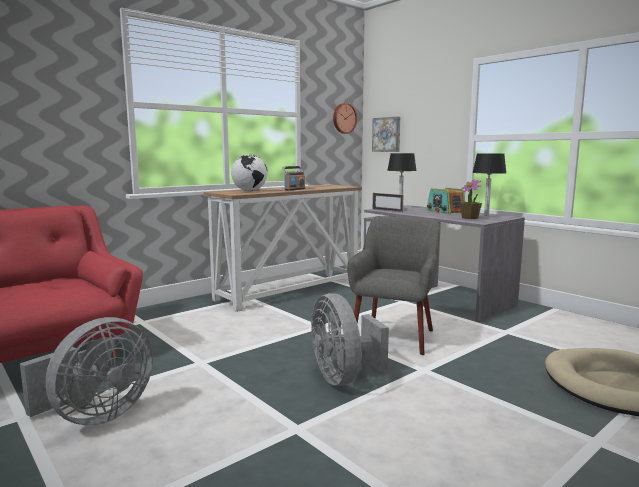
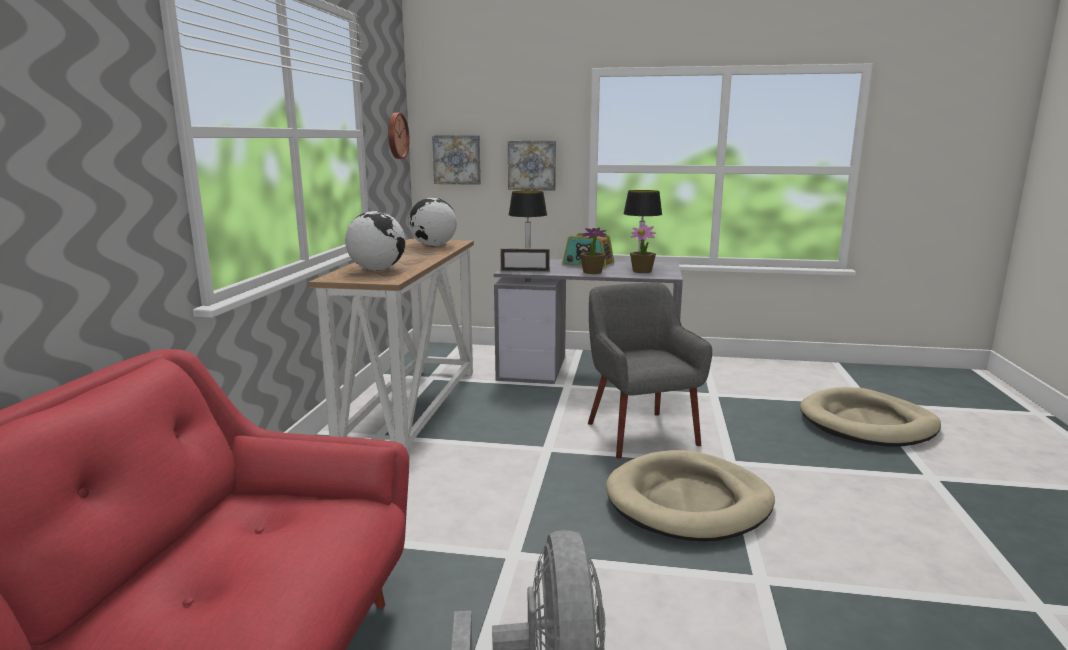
camera: 40 degrees left, 5 degrees up
(294, 189) = (421, 257): radio -> none
(325, 187) = (433, 246): none -> globe
(343, 377) = (688, 501): grey fan -> beige dog bed
(430, 215) = (592, 272): none -> potted plant
(431, 137) = (532, 165): none -> picture

